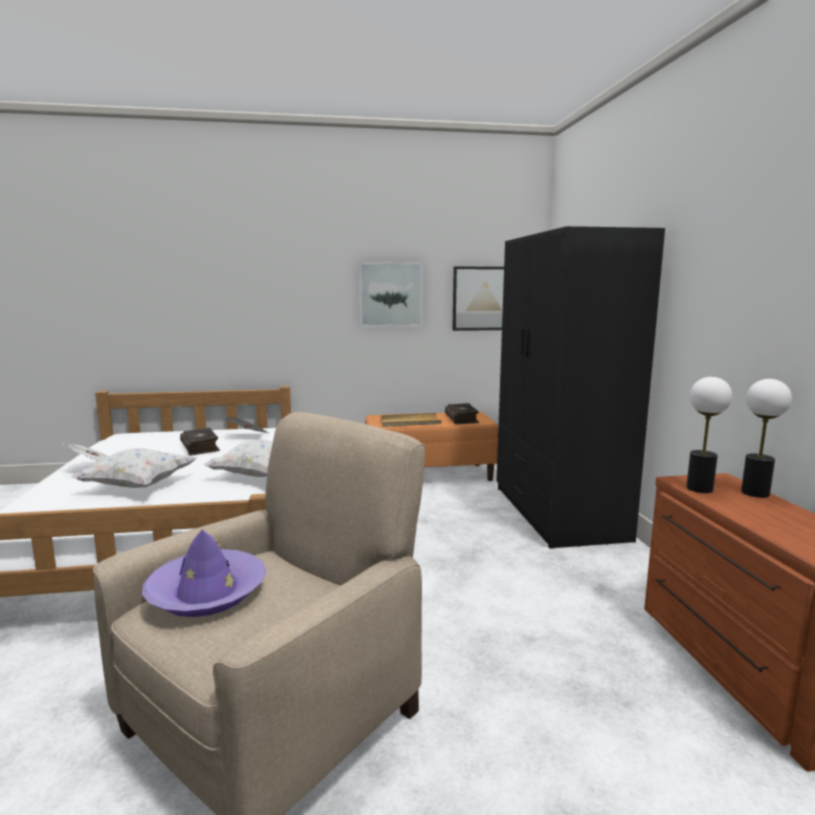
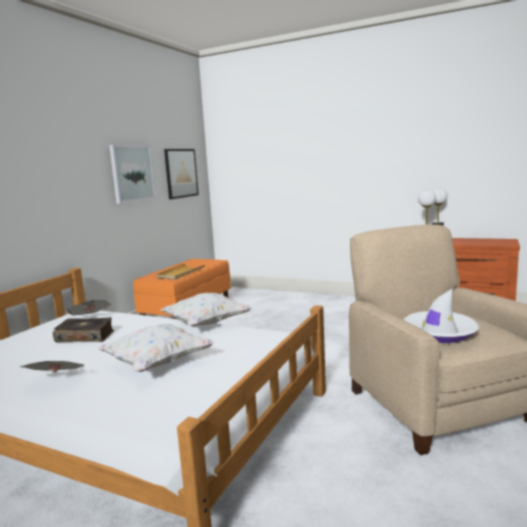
camera: 55 degrees left, 0 degrees up
(207, 592) = (439, 333): purple hat -> white hat
(462, 419) = (201, 263): book -> none
(557, 513) = (294, 300): black wardrobe -> none

